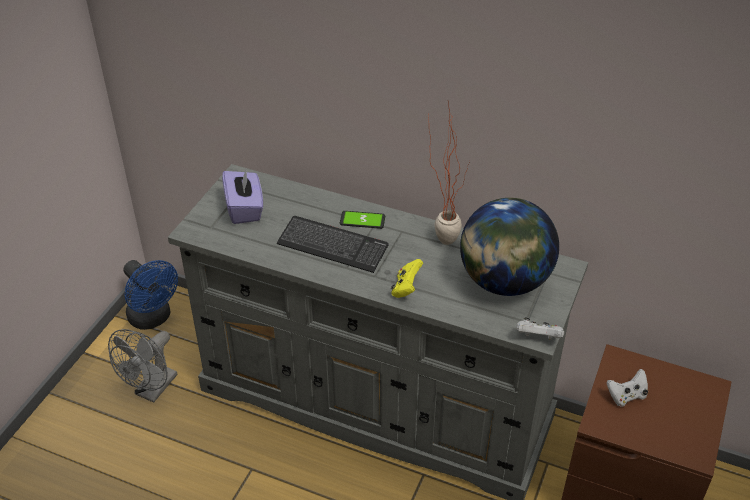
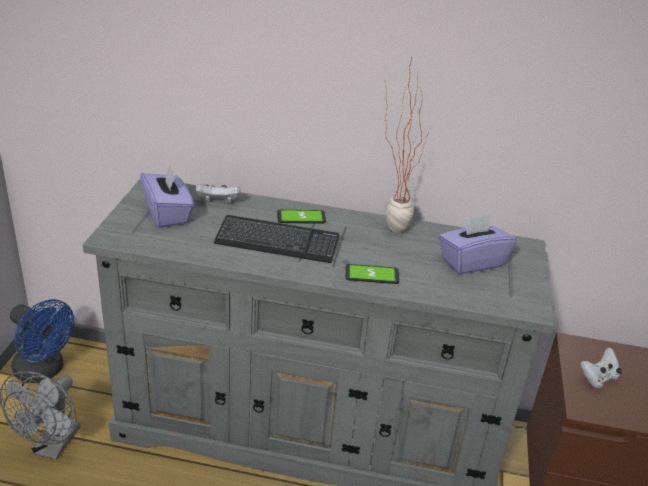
camera: 15 degrees left, 10 degrees down
(406, 288) = (372, 275): yellow game controller -> phone
(504, 281) = (471, 262): globe -> purple tissue box
(538, 338) = (531, 310): white game controller -> white game controller (218, 203)

